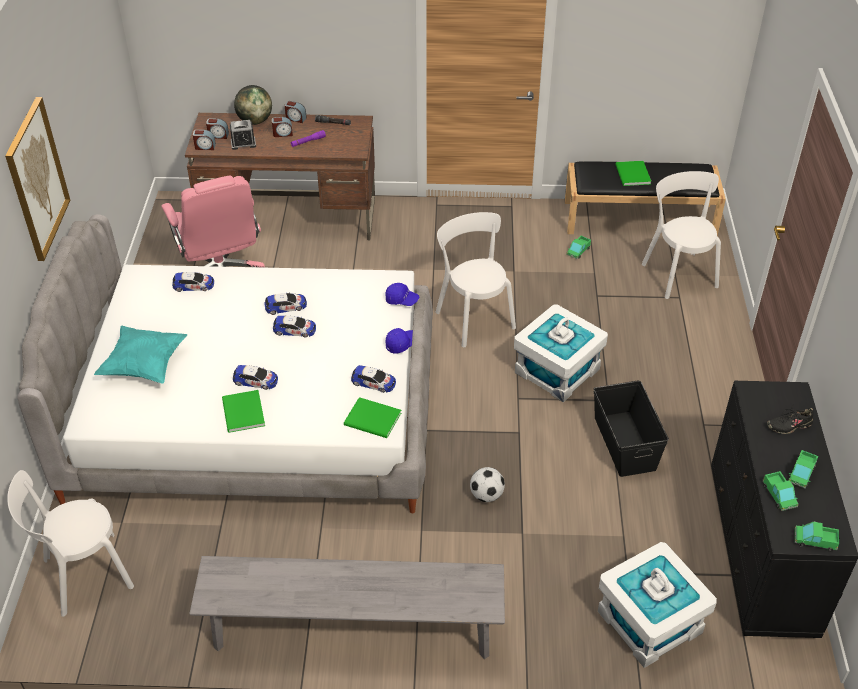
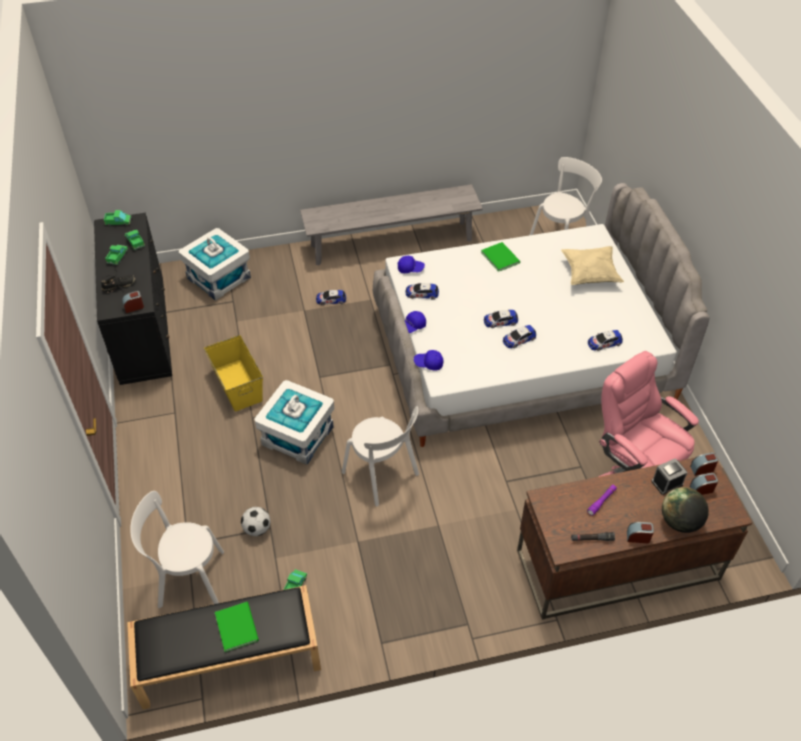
camera: 165 degrees right, 5 degrees up
(36, 179) = (707, 202): picture -> none
(144, 365) = (590, 274): turquoise pillow -> beige pillow
(255, 380) = (505, 279): toy car -> toy car (331, 299)
(282, 134) = (636, 508): alarm clock -> alarm clock (134, 307)
(373, 420) = (410, 268): green book -> blue cap
(486, 495) = (333, 328): football -> football (257, 529)
(624, 443) = (238, 384): black storage box -> yellow storage box
(678, 273) = (187, 578): white chair -> white chair turned 120 degrees clockwise

